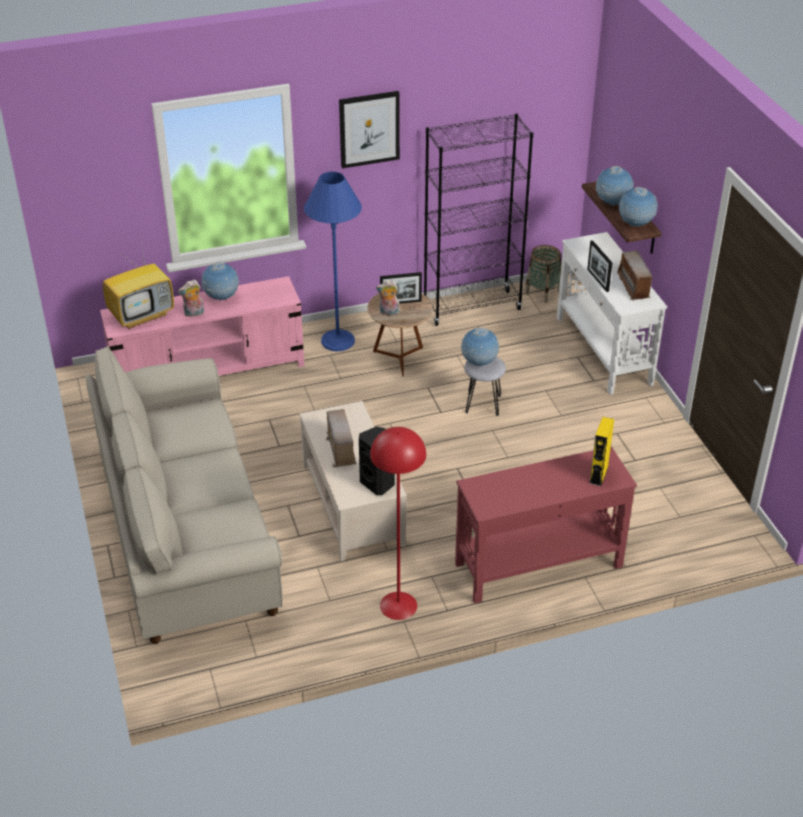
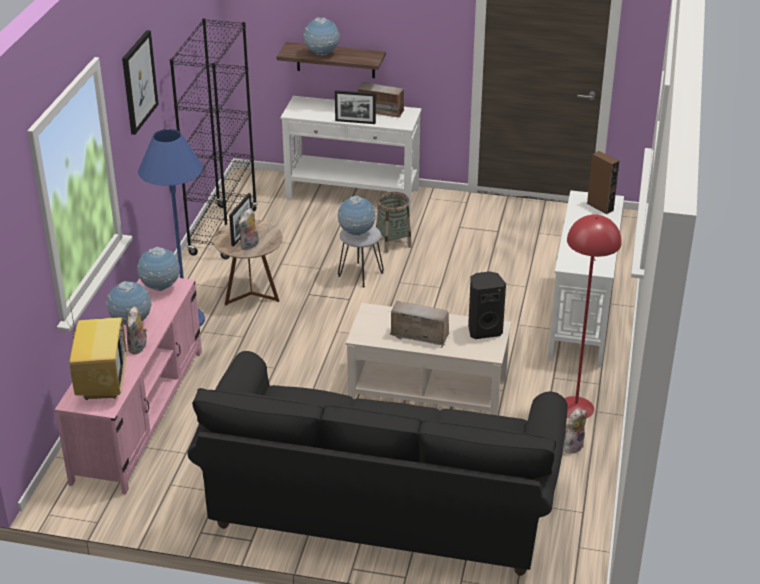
camera: 60 degrees left, 5 degrees down
(188, 533) = (381, 505): beige sofa -> black sofa
(342, 621) = (572, 445): none -> plush toy
(537, 565) = (580, 320): red console table -> white console table
(542, 292) = (243, 191): basket -> basket (393, 243)
(598, 475) = (600, 207): yellow speaker -> brown speaker
(635, 225) = (363, 56): globe -> globe (160, 288)

